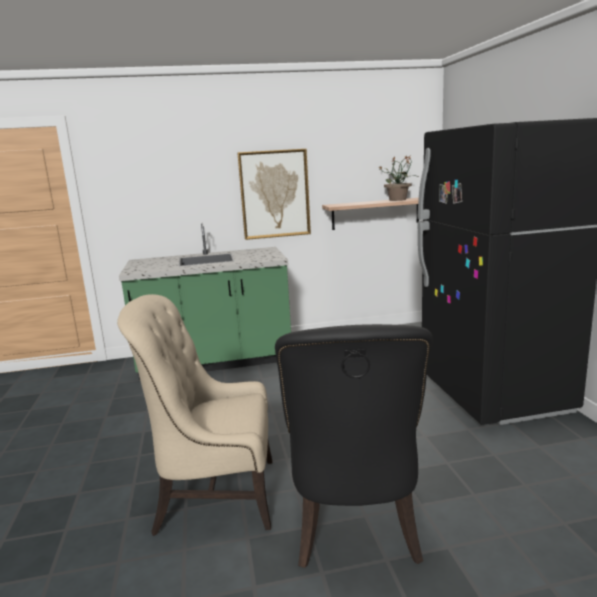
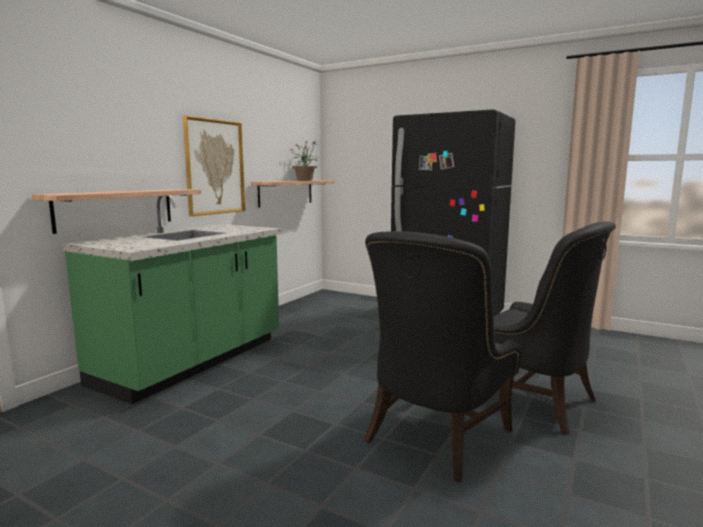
camera: 50 degrees left, 5 degrees down
(174, 234) = (116, 209): none -> shelf
(214, 495) = (436, 436): beige chair -> black chair

